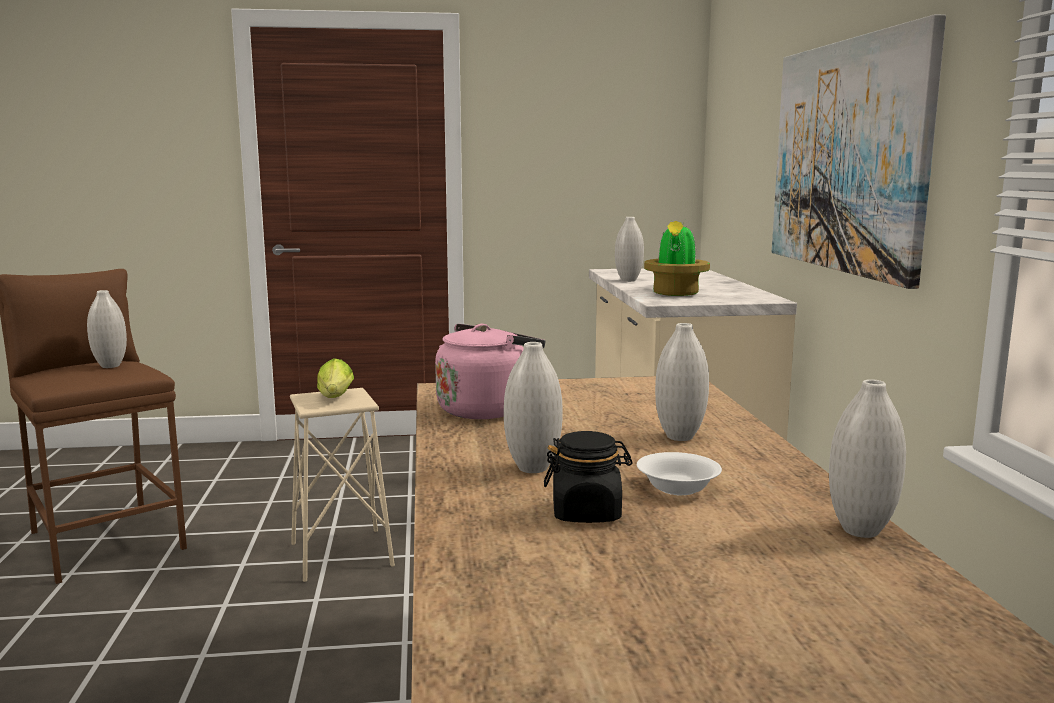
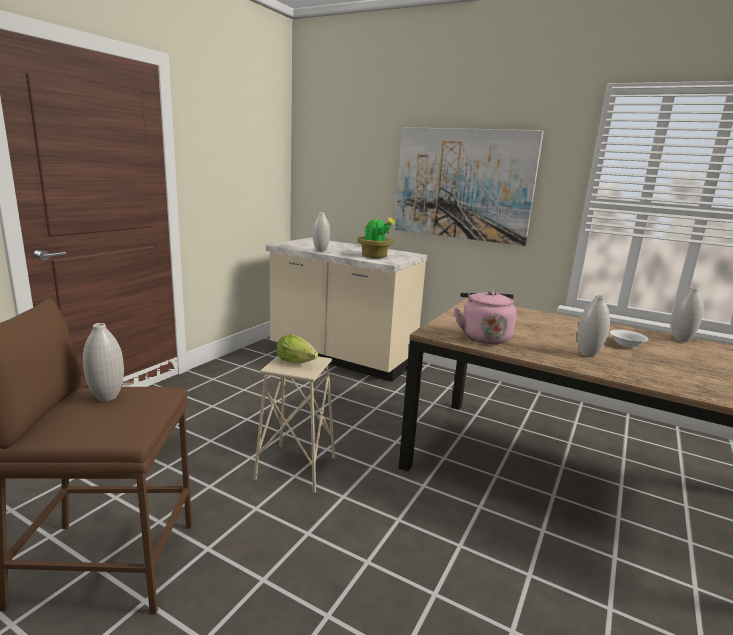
camera: 55 degrees left, 5 degrees up
(587, 513) = (650, 362): black jar -> none
(679, 437) = (561, 326): white vase -> none

